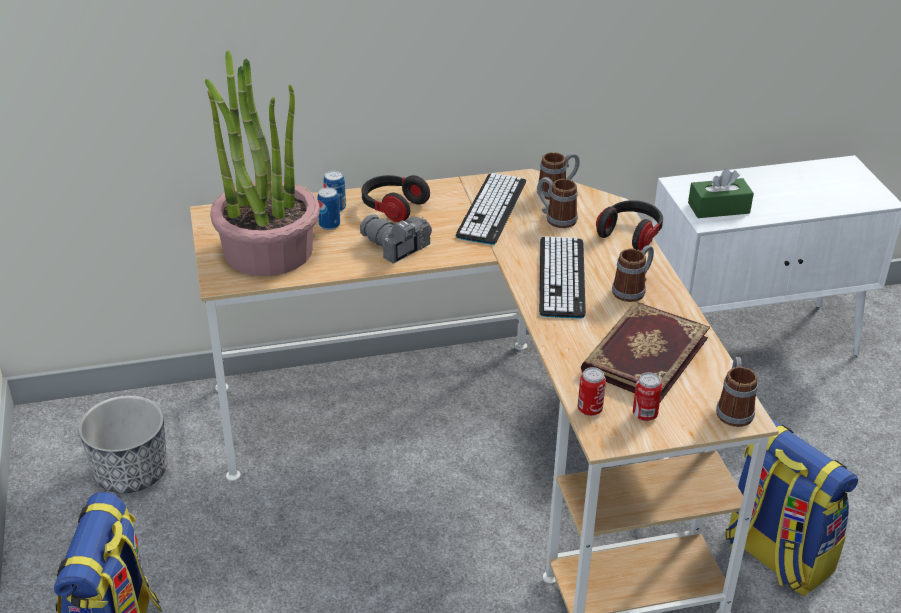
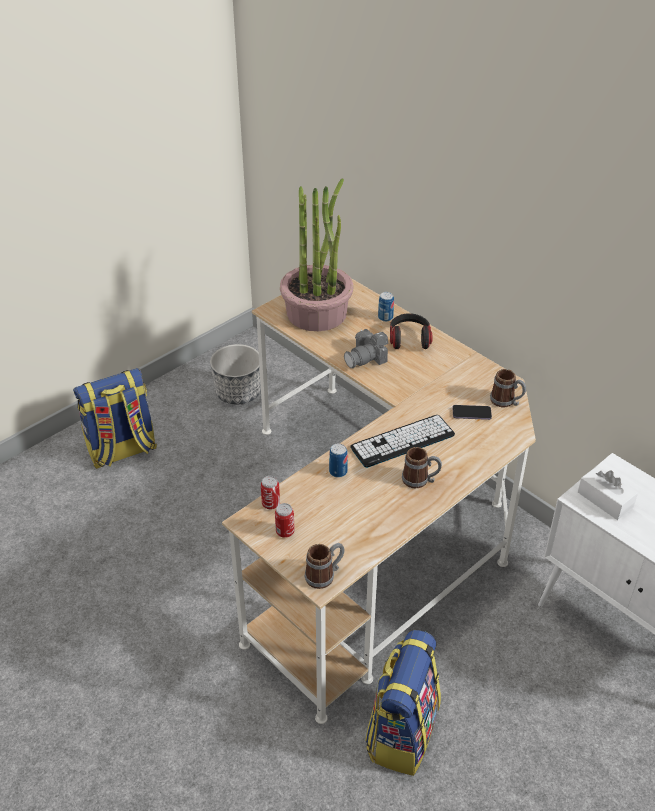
camera: 60 degrees right, 5 degrees up
(329, 225) = (365, 323): can -> can (338, 472)
(395, 247) = (367, 358): camera -> camera turned 135 degrees counterclockwise
(492, 209) = (452, 381): keyboard -> none
(556, 218) = (471, 413): mug -> phone
(630, 234) = (488, 456): headphones -> none
(643, 354) = (349, 510): book -> none
(718, 208) = (605, 500): green tissue box -> white tissue box

